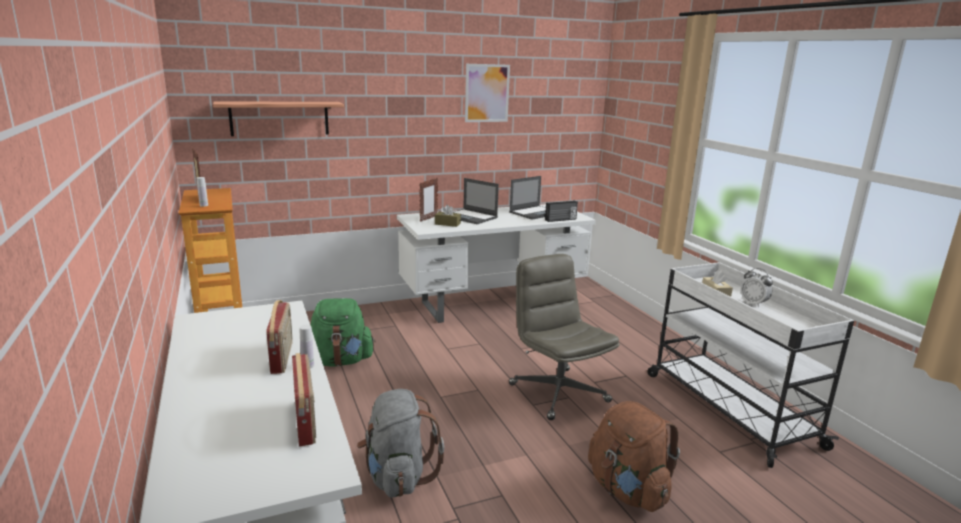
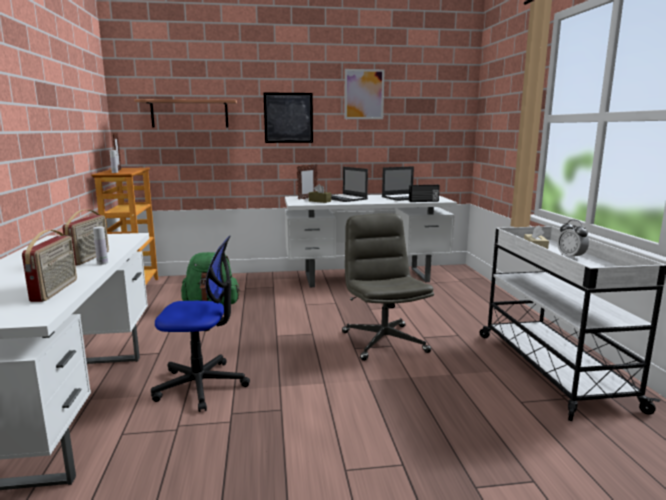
camera: 15 degrees right, 5 degrees down
(397, 476) = (201, 385): grey backpack -> office chair
(401, 121) = (288, 118): none -> picture
(627, 490) = (403, 421): brown backpack -> none

